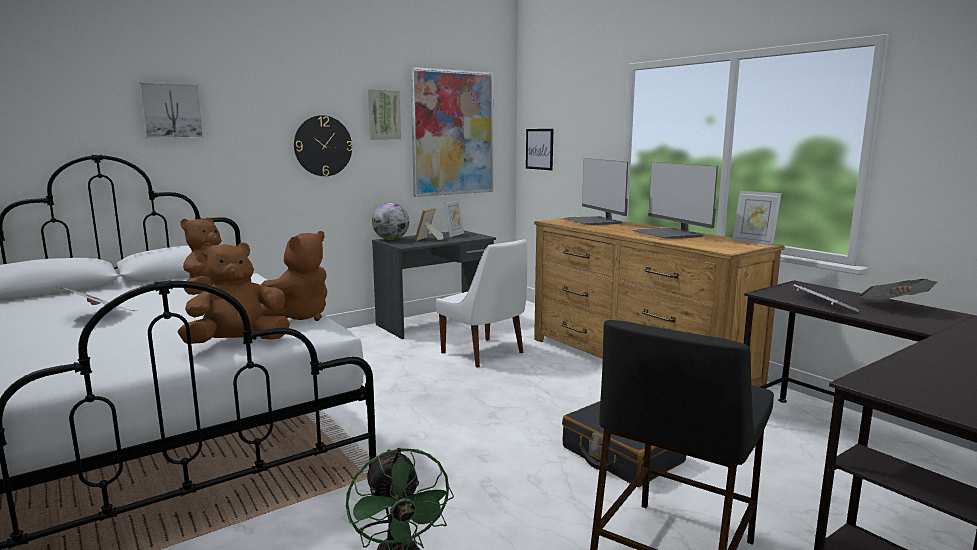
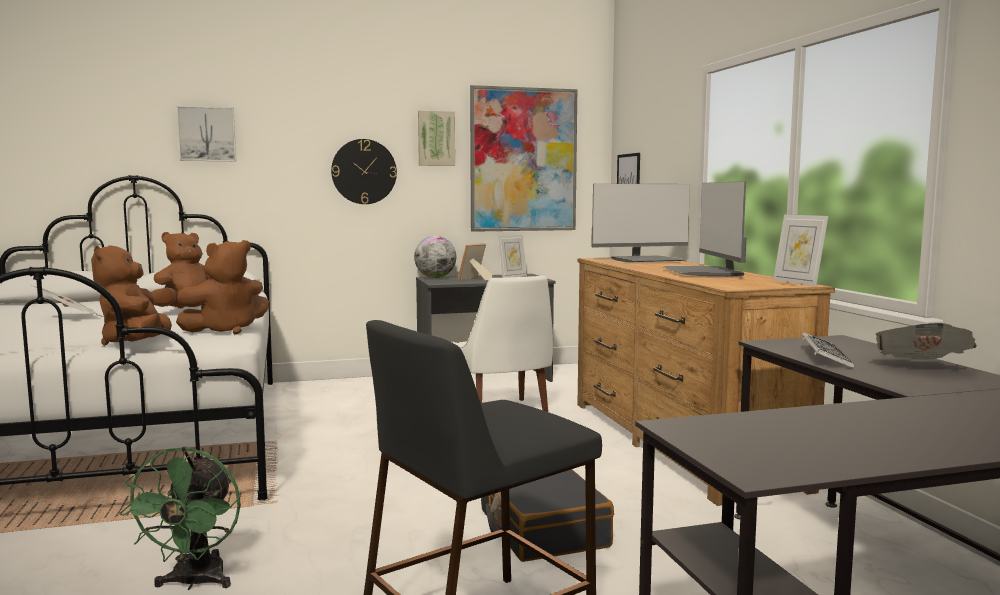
camera: 20 degrees right, 5 degrees down
(238, 343) = (136, 344): brown plush toy -> brown plush toy turned 90 degrees counterclockwise
(593, 222) = (645, 260): monitor -> monitor turned 105 degrees counterclockwise

